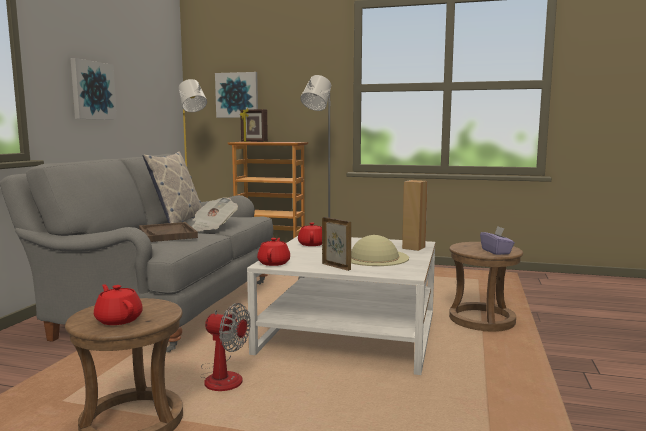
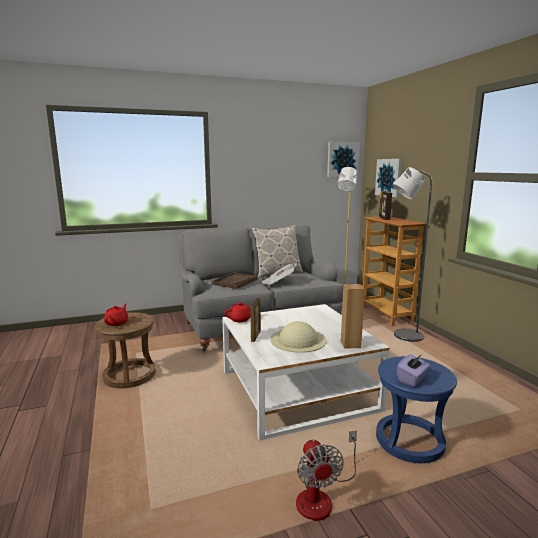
camera: 55 degrees right, 5 degrees up
(92, 90) = (264, 180): picture -> picture (342, 159)
(222, 376) = (192, 376): fan -> fan (321, 497)
(312, 244) = (302, 314): red teapot -> none
(482, 320) = (410, 441): brown stool -> blue stool

